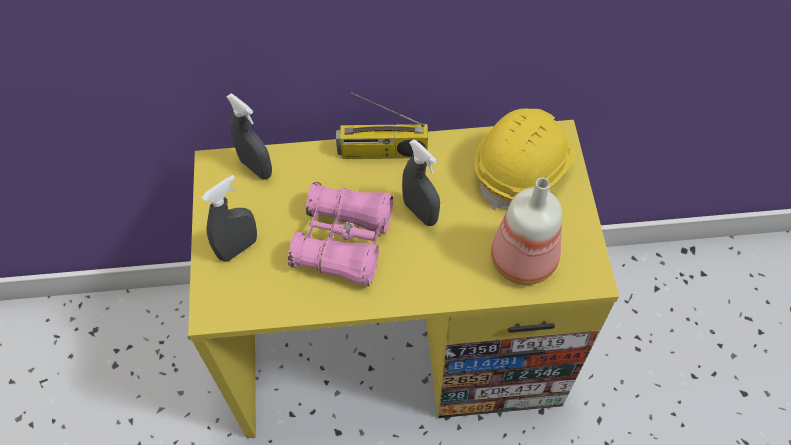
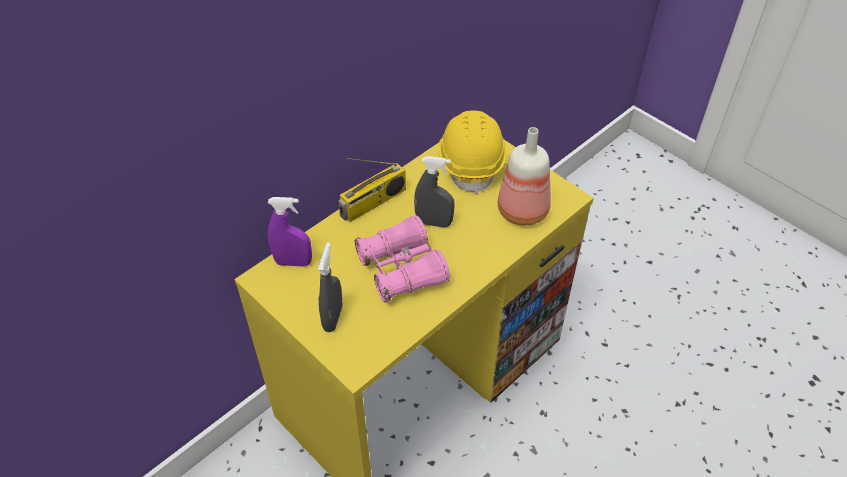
camera: 40 degrees left, 10 degrees down
(256, 167) = (293, 262): grey spray bottle -> purple spray bottle

